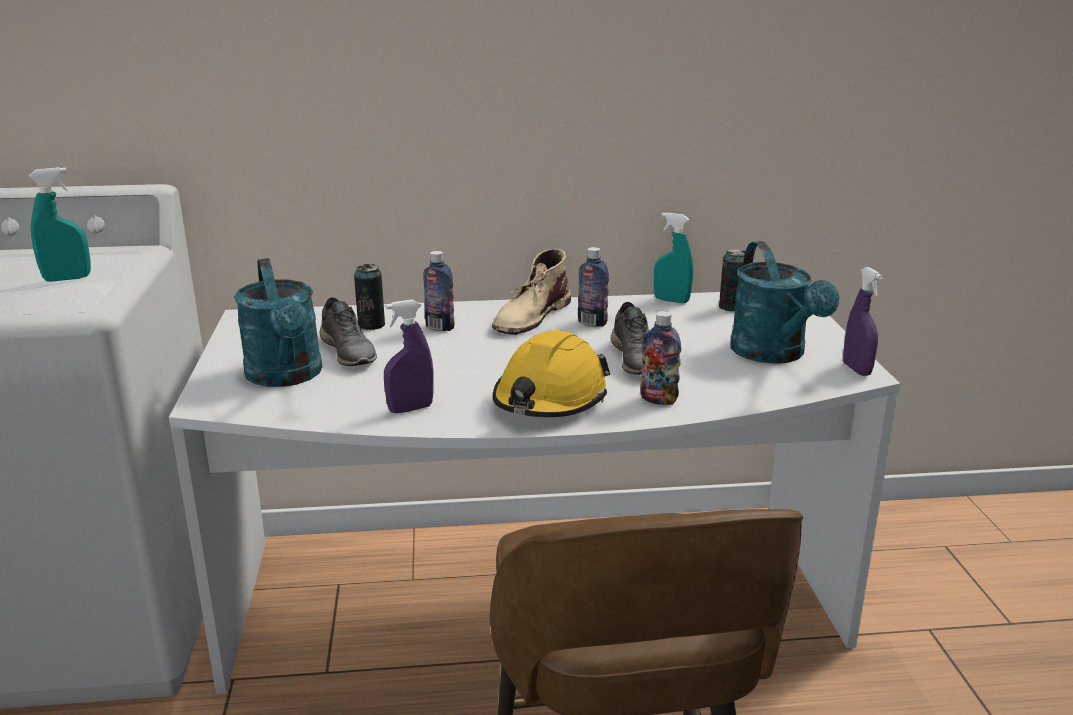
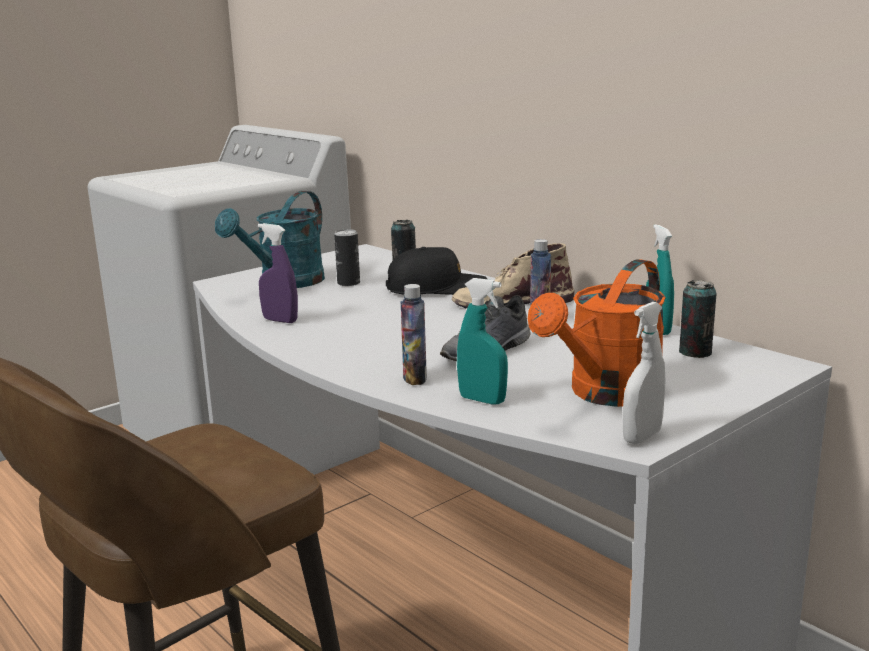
camera: 55 degrees right, 5 degrees down
(67, 278) = (219, 182): turquoise spray bottle -> turquoise spray bottle (482, 400)
(349, 352) = (348, 283): grey shoe -> can
(440, 327) = (436, 288): bottle -> black cap
(550, 399) = (356, 348): yellow hard hat -> none
(774, 354) = (606, 394): turquoise watering can -> orange watering can
(856, 369) = (642, 437): purple spray bottle -> white spray bottle

